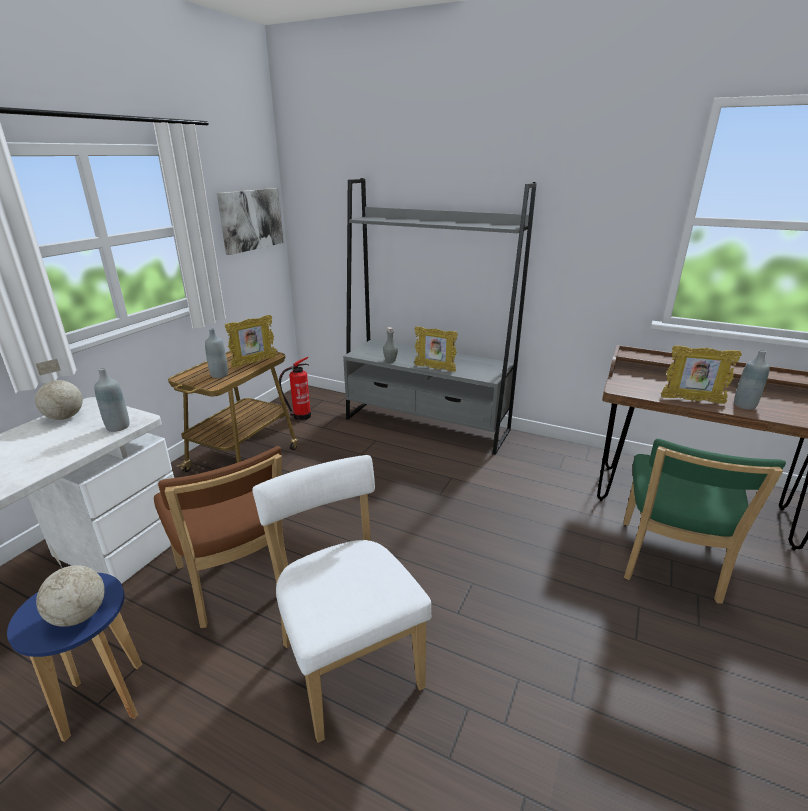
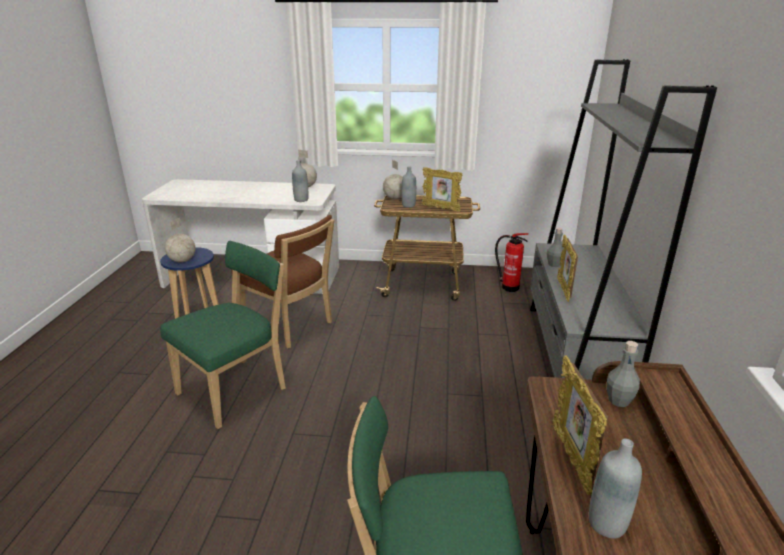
camera: 70 degrees right, 0 degrees up
(188, 377) = (395, 198): none -> globe
(235, 582) = (290, 326): brown chair -> brown chair turned 90 degrees counterclockwise
(251, 220) = (544, 90): picture -> none
(347, 659) = (236, 389): white chair -> green chair
(632, 375) = (618, 401): none -> grey bottle

